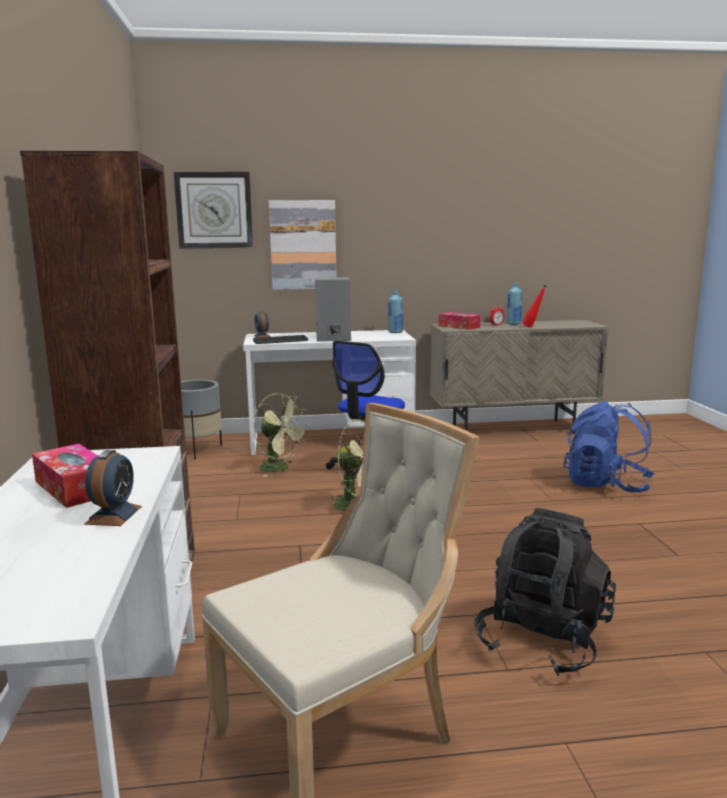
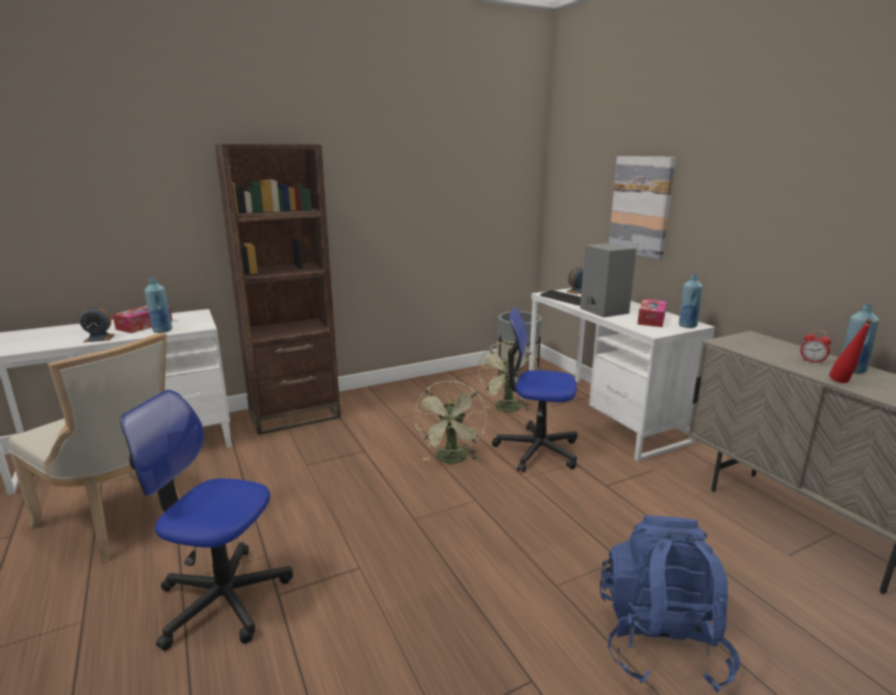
camera: 70 degrees right, 5 degrees up
(137, 474) = (162, 330): none -> blue bottle
(214, 210) = (583, 165): wall clock -> none
(459, 326) = (752, 344): tissue box -> tissue box (651, 319)
(542, 640) = (223, 599): black backpack -> office chair

